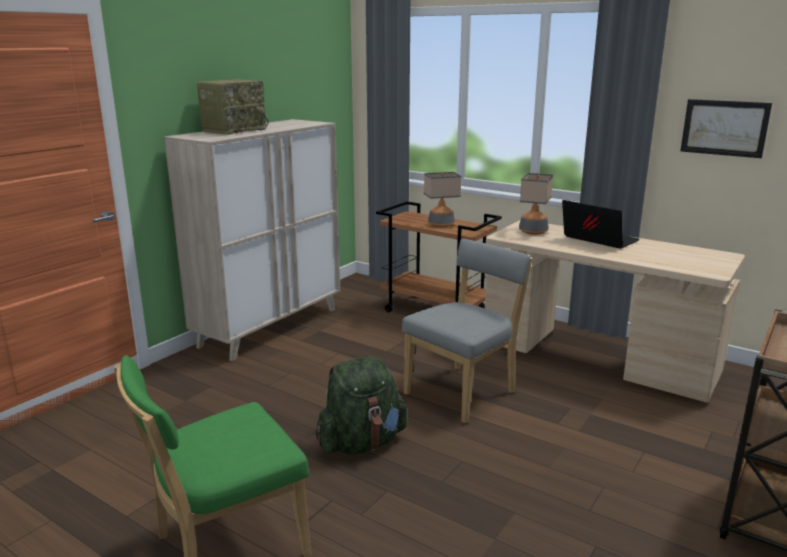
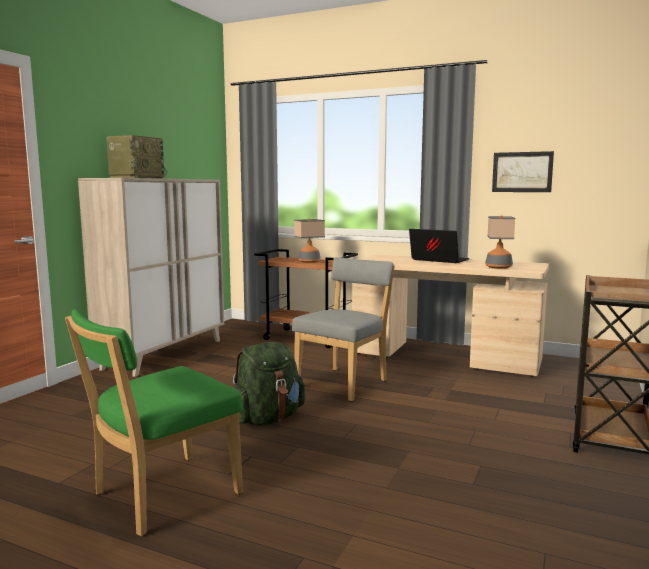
camera: 10 degrees left, 10 degrees down
(533, 231) = (386, 258): table lamp -> table lamp (498, 267)

